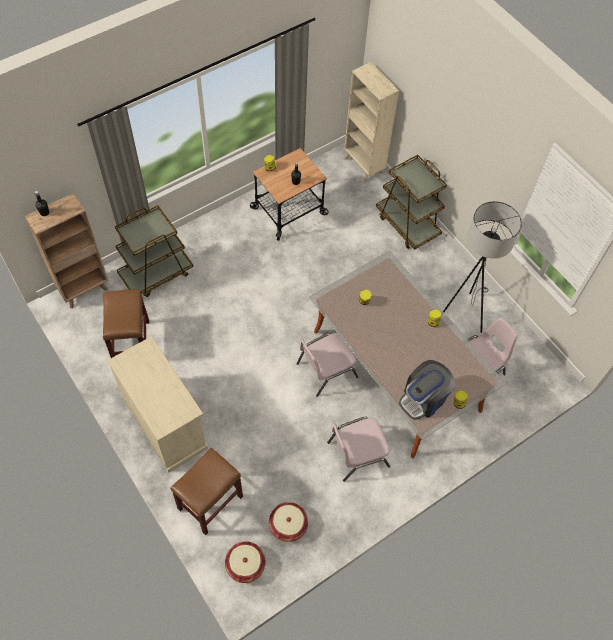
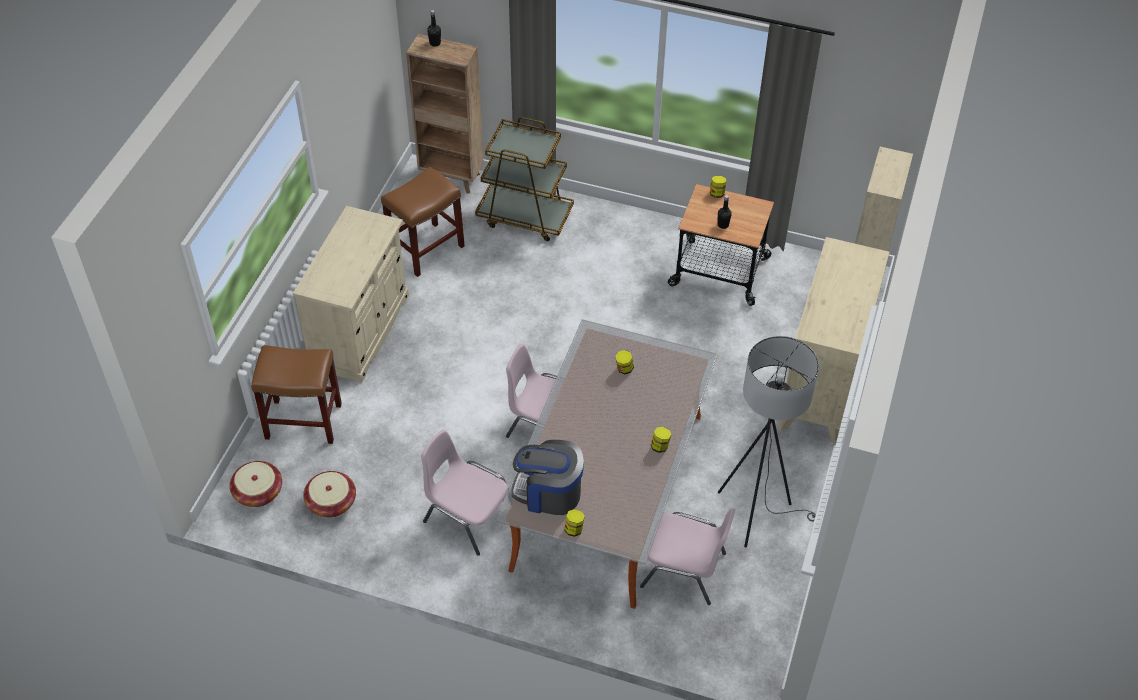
camera: 55 degrees right, 10 degrees down
(407, 224) = (822, 387): brown cart -> beige dresser

